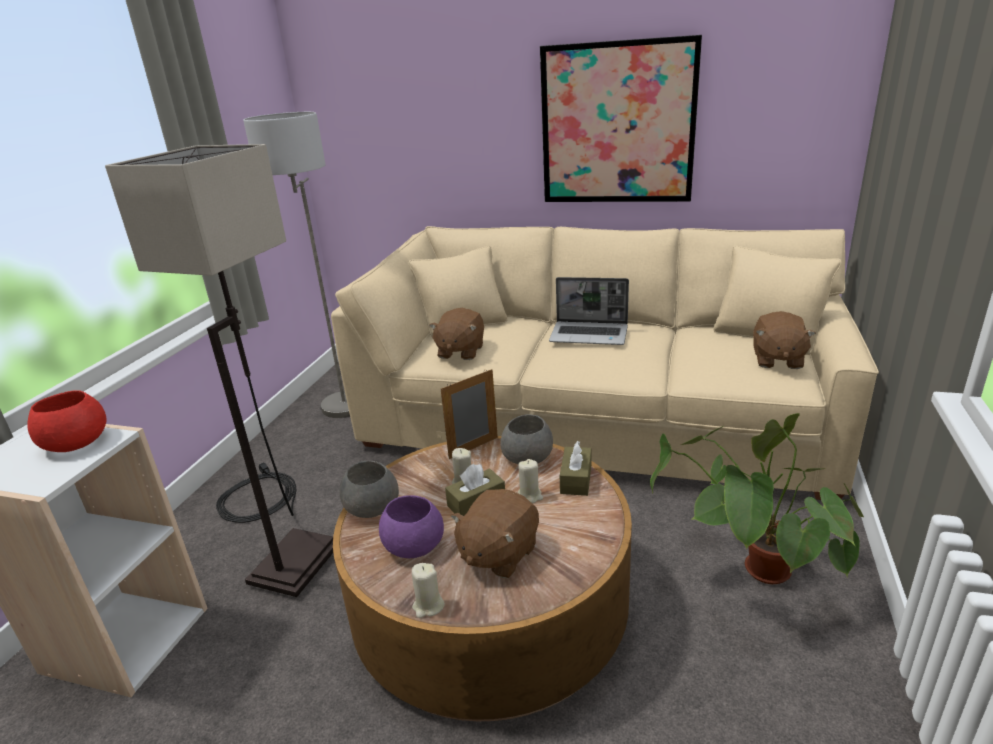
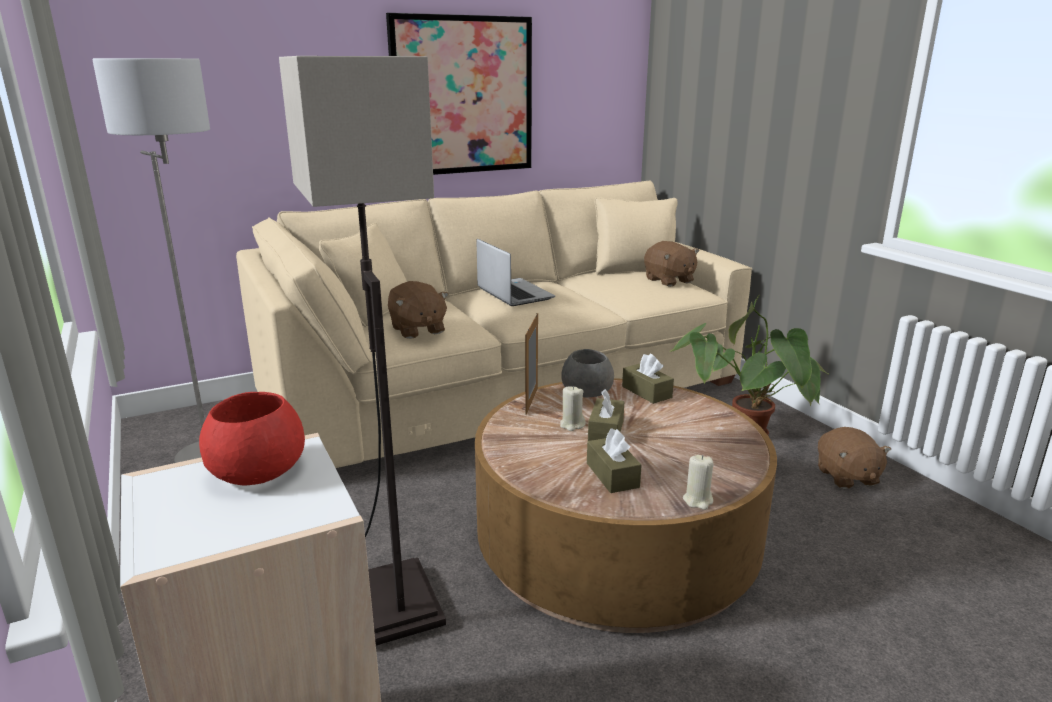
camera: 45 degrees left, 5 degrees down
(371, 507) = (525, 469): grey bowl -> none
(412, 545) = (612, 475): purple bowl -> brown tissue box
(498, 553) = (681, 451): brown plush toy -> brown plush toy (846, 477)
(530, 496) = (635, 412): beige candle -> none
(590, 335) = (513, 293): laptop -> laptop turned 90 degrees counterclockwise

